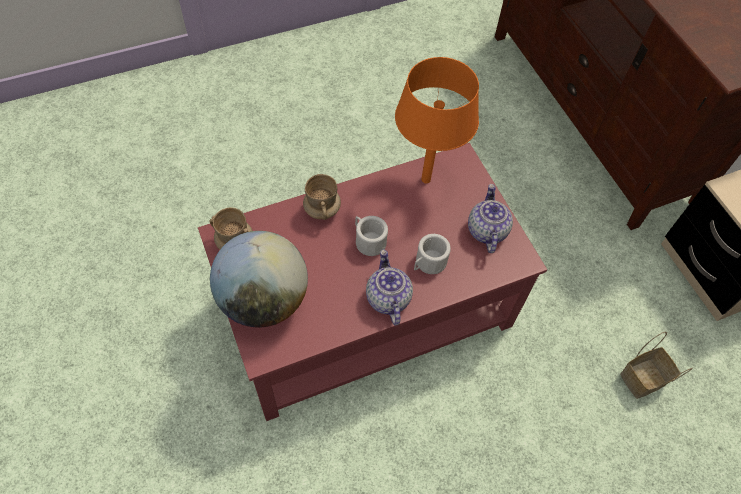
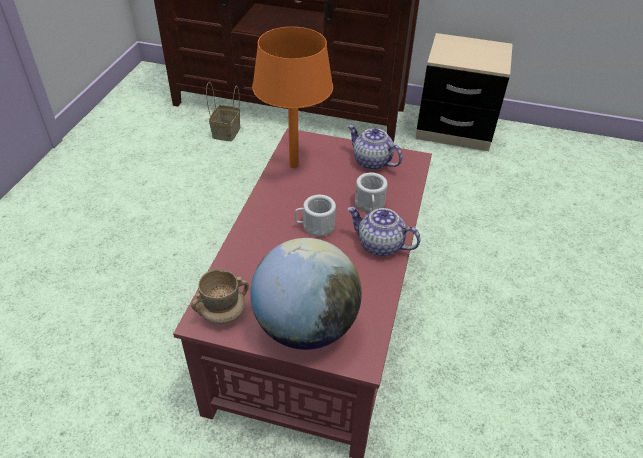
camera: 50 degrees left, 15 degrees down
(322, 210) = (254, 236): beige mug -> none
(642, 380) = (504, 207): basket -> basket (226, 133)

